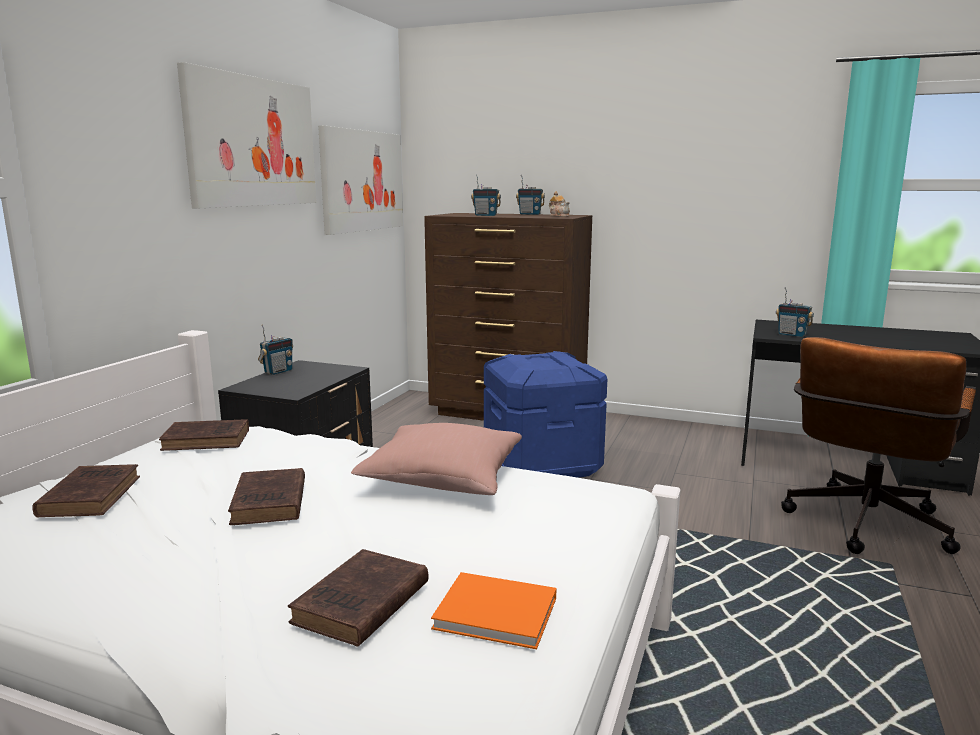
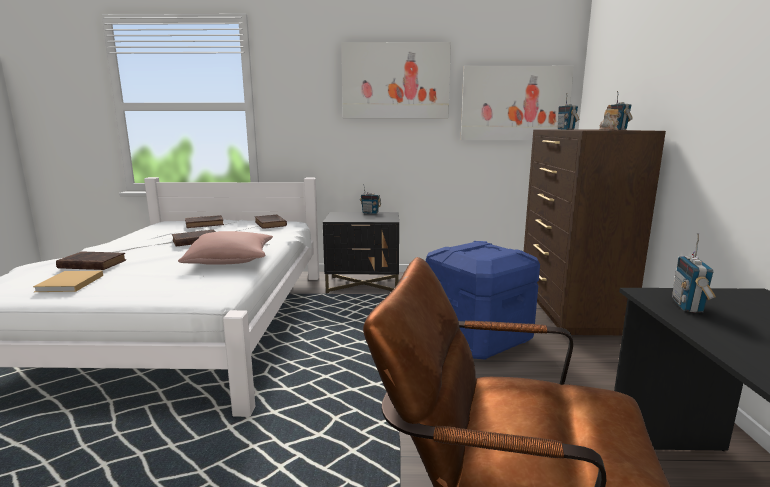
camera: 70 degrees right, 0 degrees up
(499, 614) = (69, 284): orange book -> beige book

